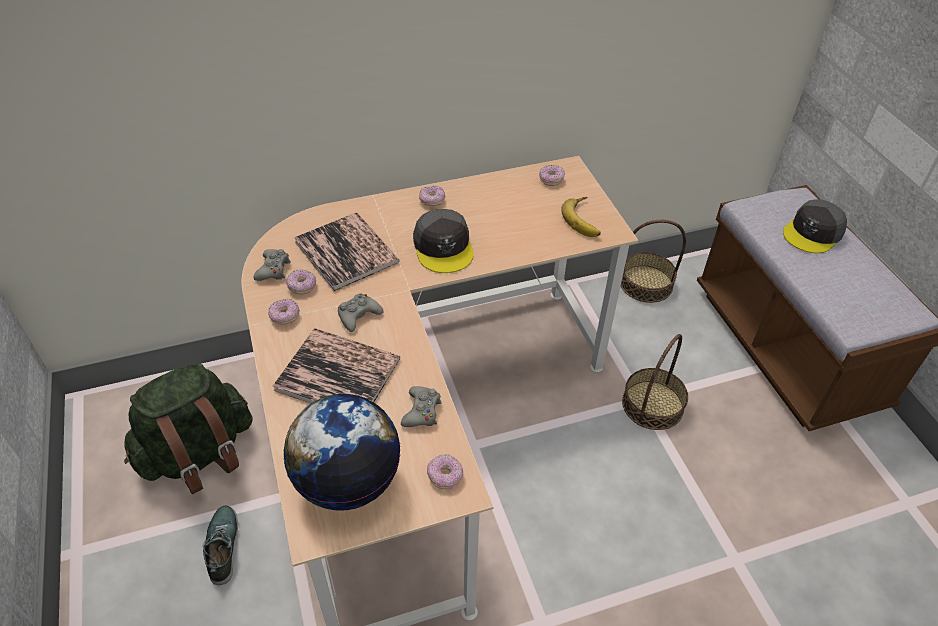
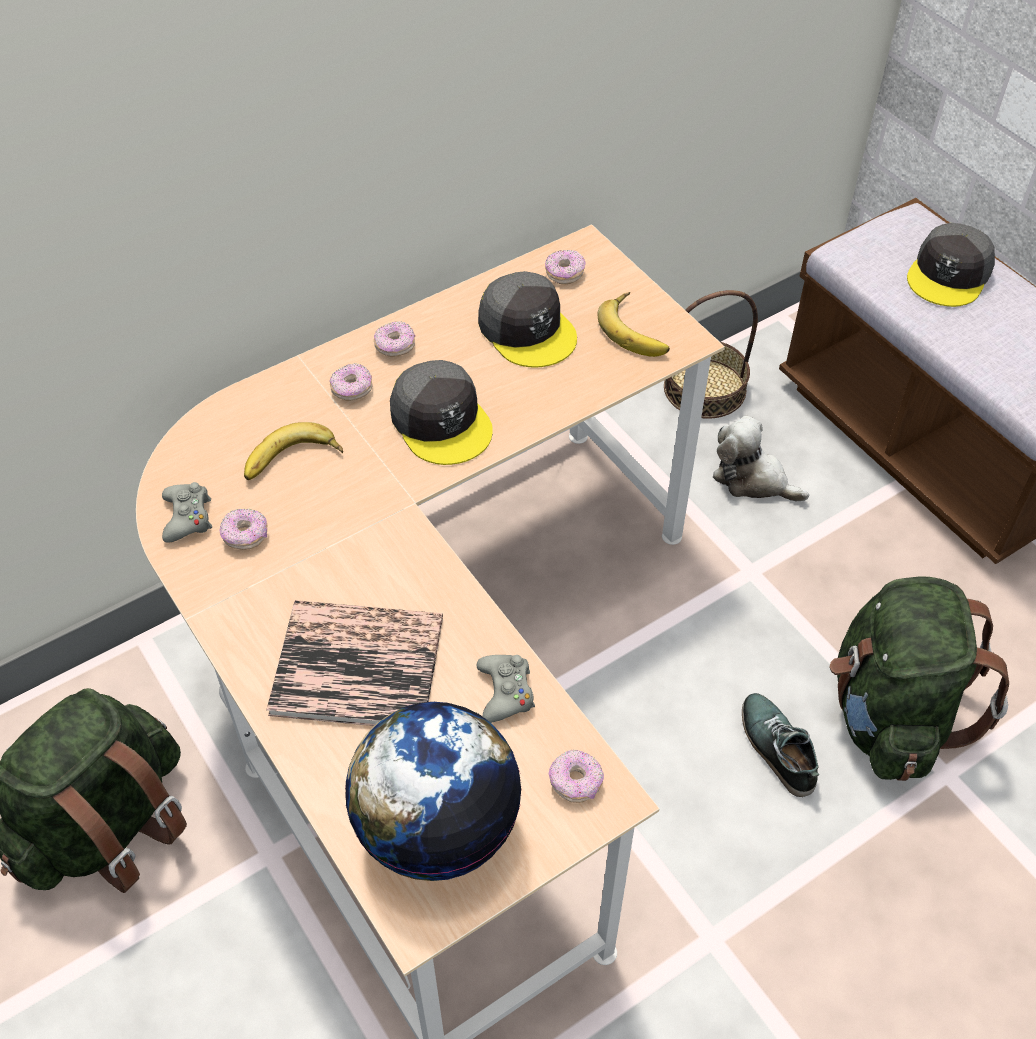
camera: 15 degrees left, 5 degrees up
(222, 547) = (199, 960): shoe -> shoe (776, 748)
(285, 317) = (238, 592): donut -> donut (352, 390)
(346, 252) = (293, 462): book -> banana
(358, 316) = (353, 563): grey game controller -> none
(516, 206) = (527, 329): none -> grey cap
(652, 404) = (768, 575): basket -> none
(660, 344) = (752, 479): none -> plush toy
(708, 511) = (890, 715): none -> green backpack

